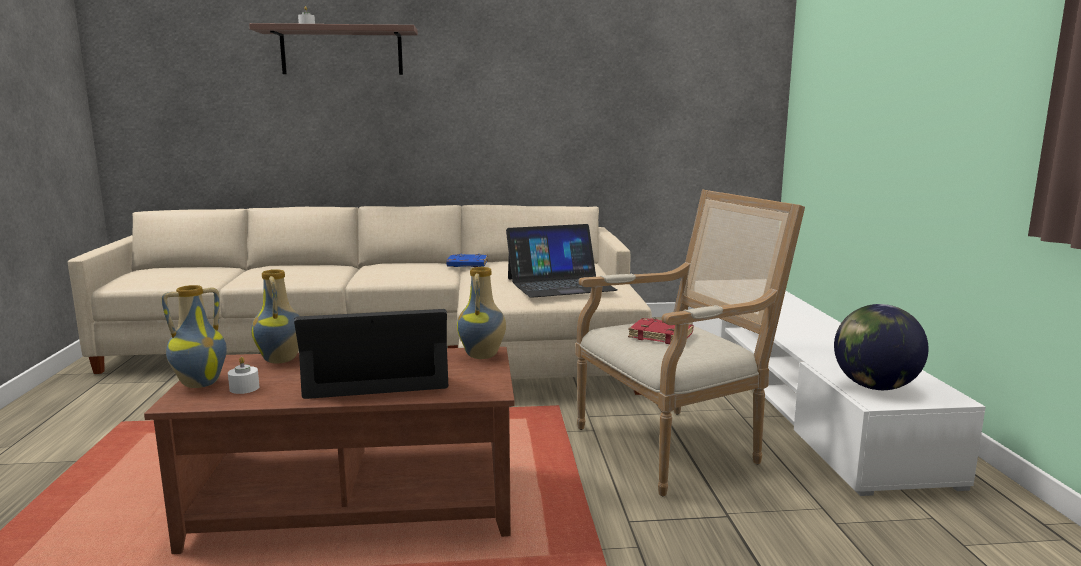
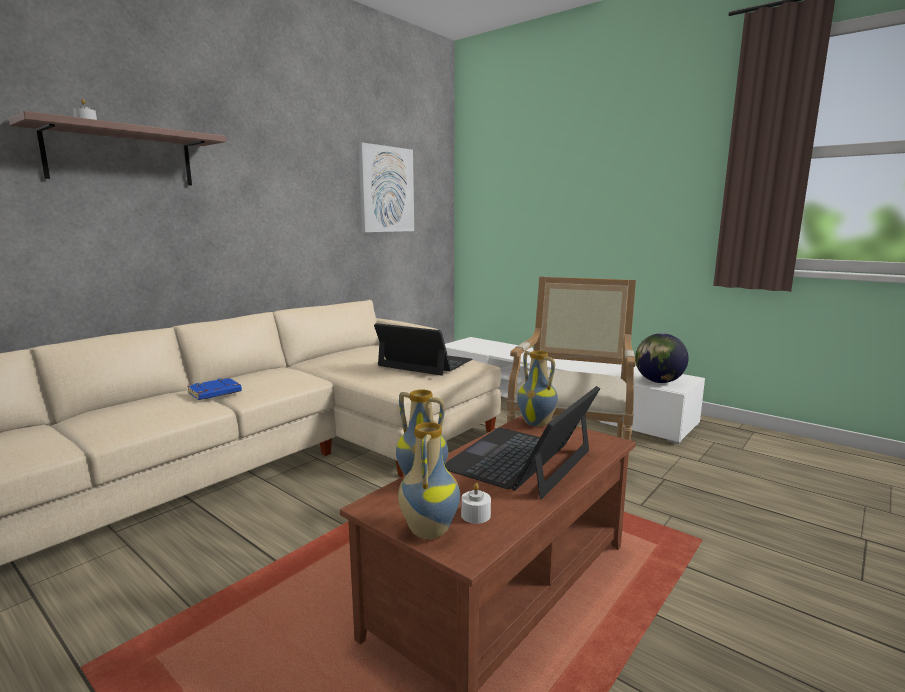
camera: 45 degrees left, 0 degrees up
(466, 264) = (305, 365): blue book -> blue book (214, 393)
(560, 284) = (425, 363): laptop -> laptop turned 90 degrees counterclockwise
(655, 69) = (386, 189): none -> picture
(661, 336) = (569, 380): red book -> none

